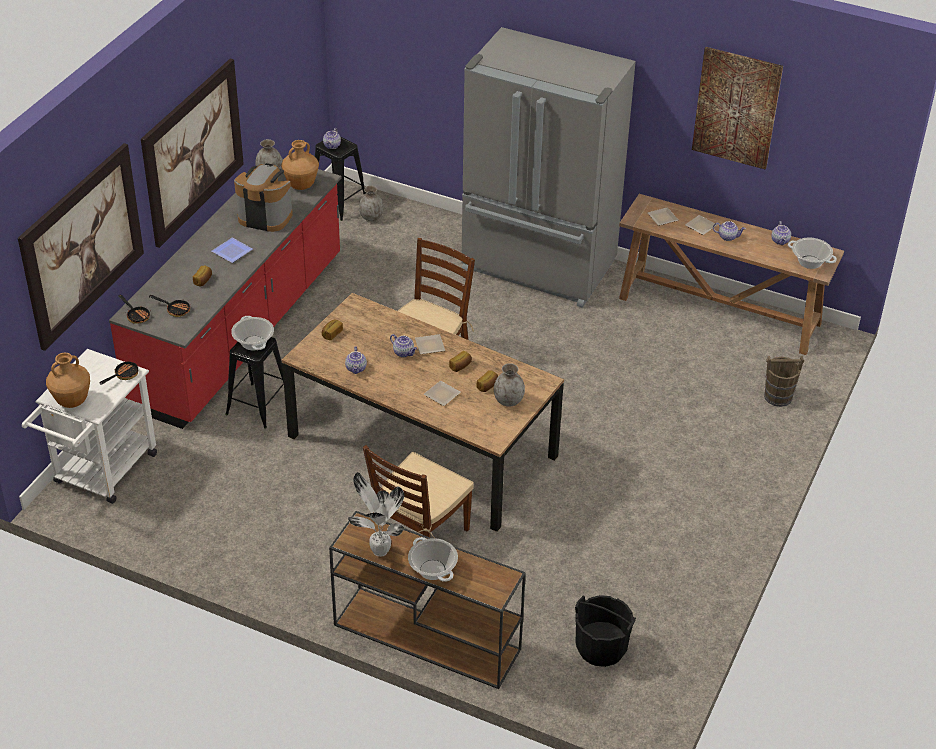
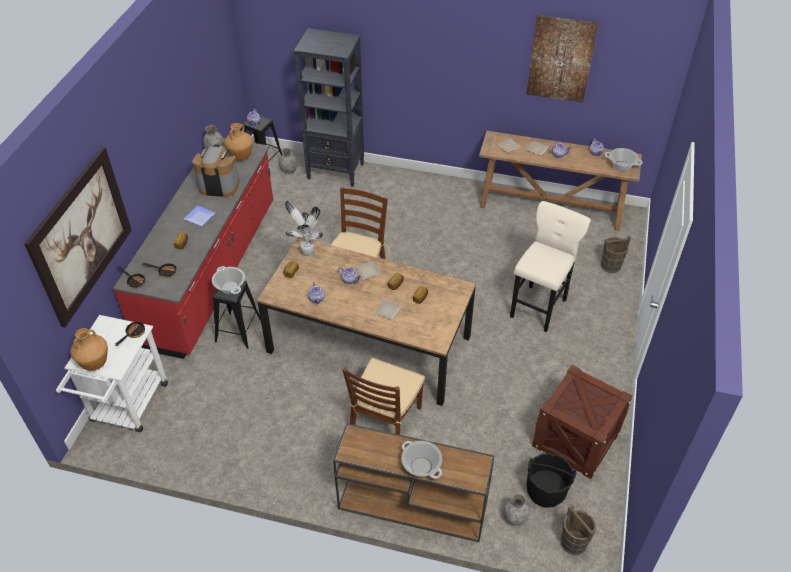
camera: 10 degrees left, 5 degrees up
(193, 151) = (157, 143): picture -> none
(379, 550) = (373, 456): potted plant -> potted plant (306, 252)
(435, 227) = (336, 171): none -> black bookcase
(508, 400) = (440, 308): grey vase -> grey vase (514, 517)
(538, 267) = (416, 192): grey fridge -> none
(618, 709) = (573, 542): none -> brown bucket
(659, 596) = (576, 439): none -> crate
(663, 433) = (539, 306): none -> beige stool

